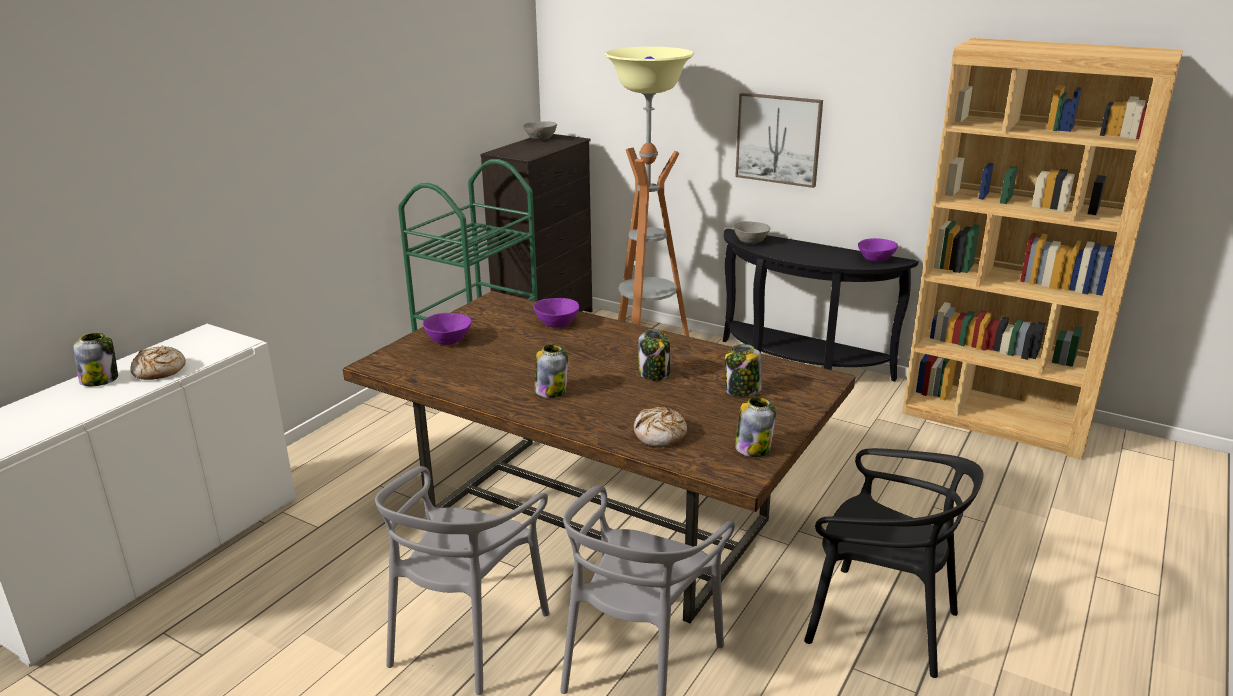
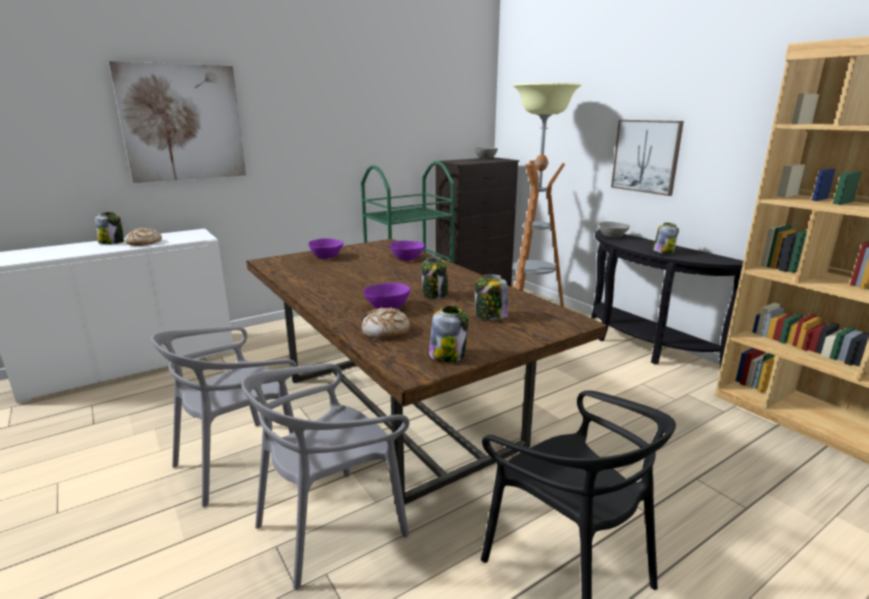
camera: 25 degrees right, 5 degrees down
(163, 168) = (182, 123): none -> picture
(551, 391) = (348, 291): jar -> jar (663, 251)
(875, 259) = (712, 258): purple bowl -> purple bowl (388, 307)

